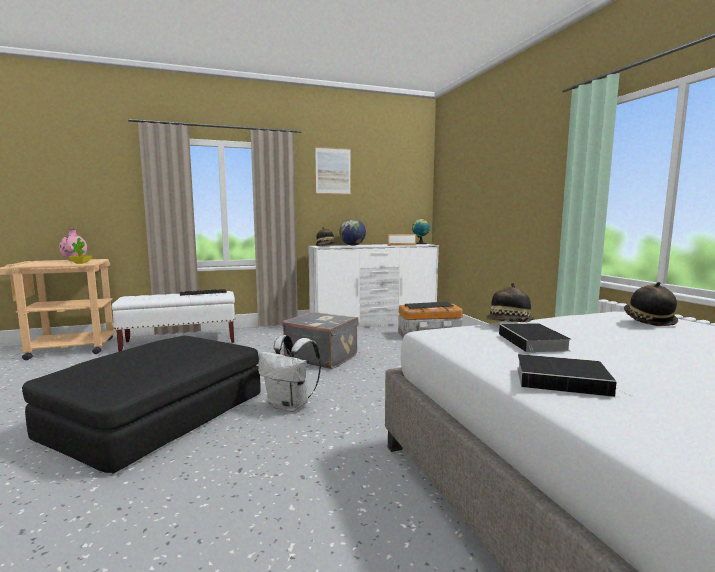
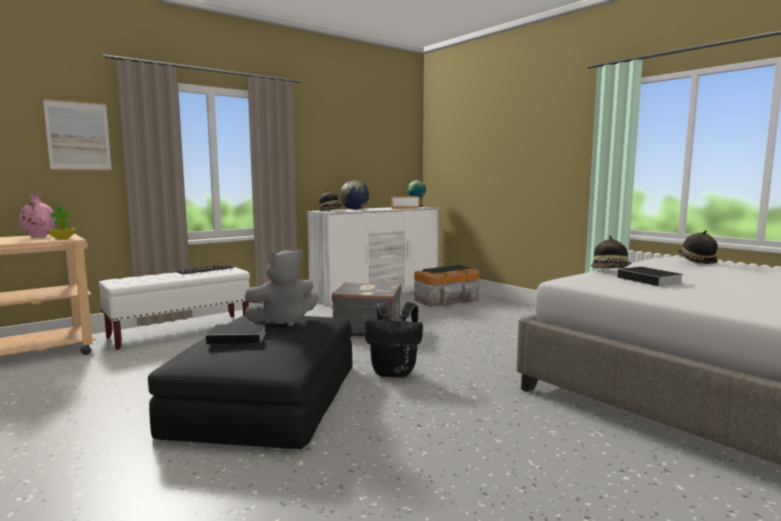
camera: 20 degrees left, 0 degrees up
(183, 345) = (283, 321): none -> grey plush toy
(290, 406) = (395, 372): white backpack -> black backpack
(333, 171) = (329, 127): picture -> picture (78, 136)
(564, 380) = (713, 299): book -> book (239, 338)

